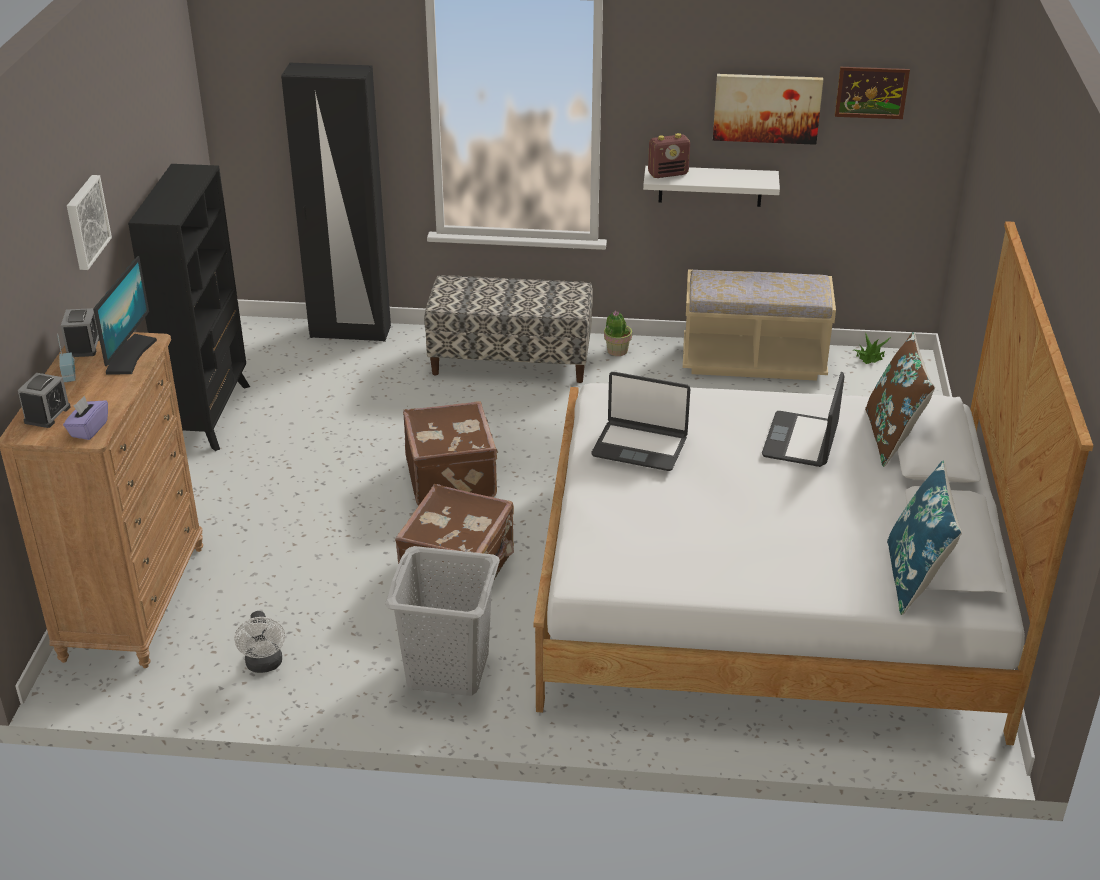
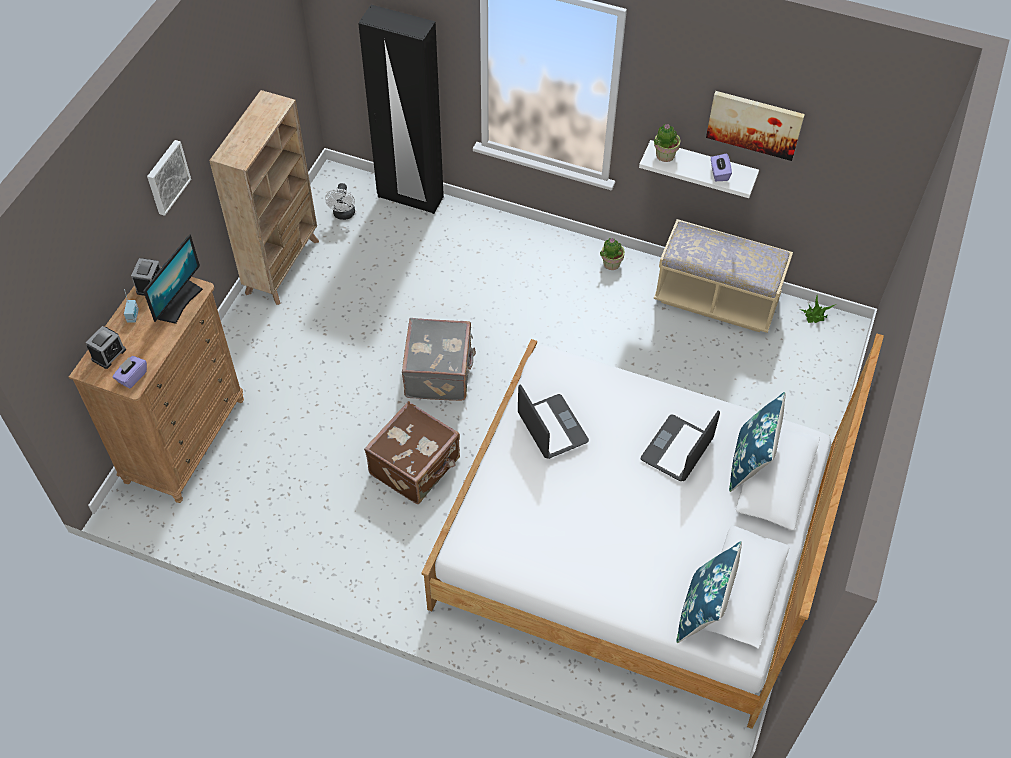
camera: 15 degrees right, 20 degrees up
(211, 415) = (283, 266): black bookcase -> beige bookcase
(264, 665) = (257, 520): white fan -> white fan (343, 215)
(448, 670) = (379, 557): grey laundry basket -> none
(452, 478) = (440, 373): brown suitcase -> grey suitcase
(511, 361) = (524, 257): bench -> none
(639, 446) = (551, 428): laptop -> laptop turned 150 degrees counterclockwise
(668, 174) = (664, 155): radio -> potted plant
(736, 179) = (719, 173): none -> purple tissue box
(871, 92) = (844, 134): picture -> none
(892, 437) = (750, 461): brown pillow -> blue pillow

